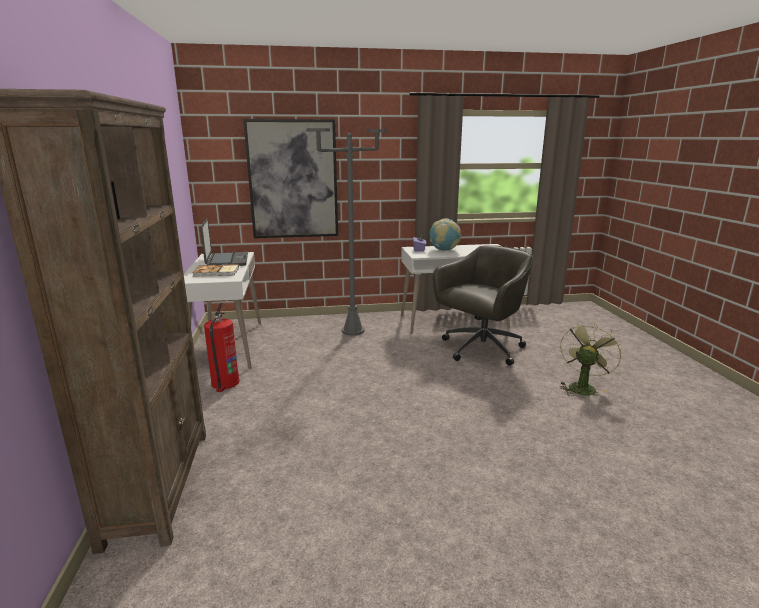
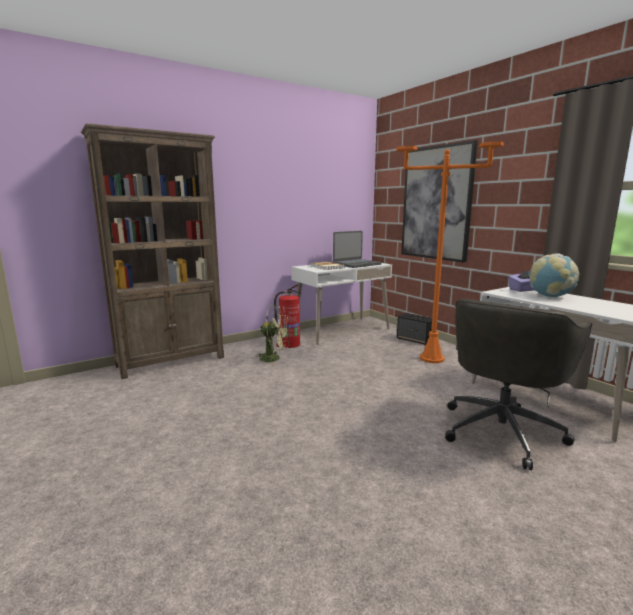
camera: 65 degrees right, 5 degrees down
(306, 323) = (415, 340): none -> speaker
(352, 331) = (431, 358): grey floor lamp -> orange floor lamp
(480, 349) = (502, 430): grey office chair -> grey office chair turned 105 degrees clockwise
(582, 386) = (510, 540): green fan -> green fan (274, 358)

